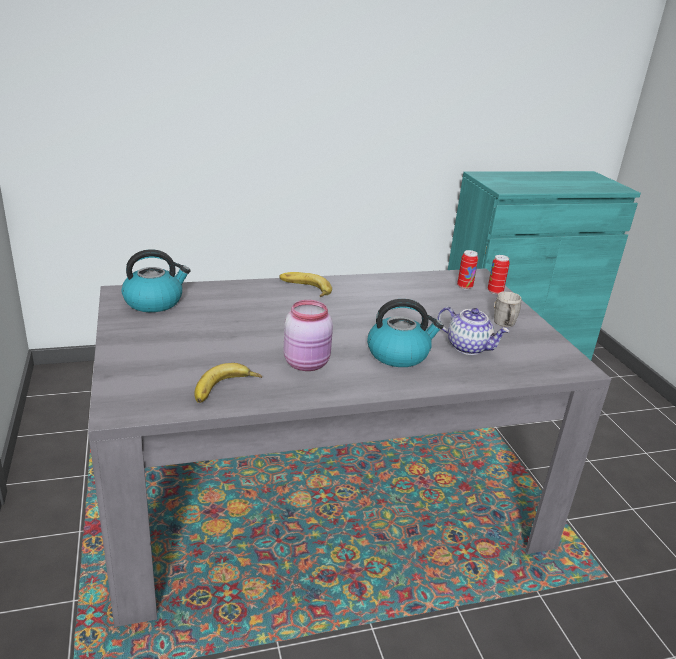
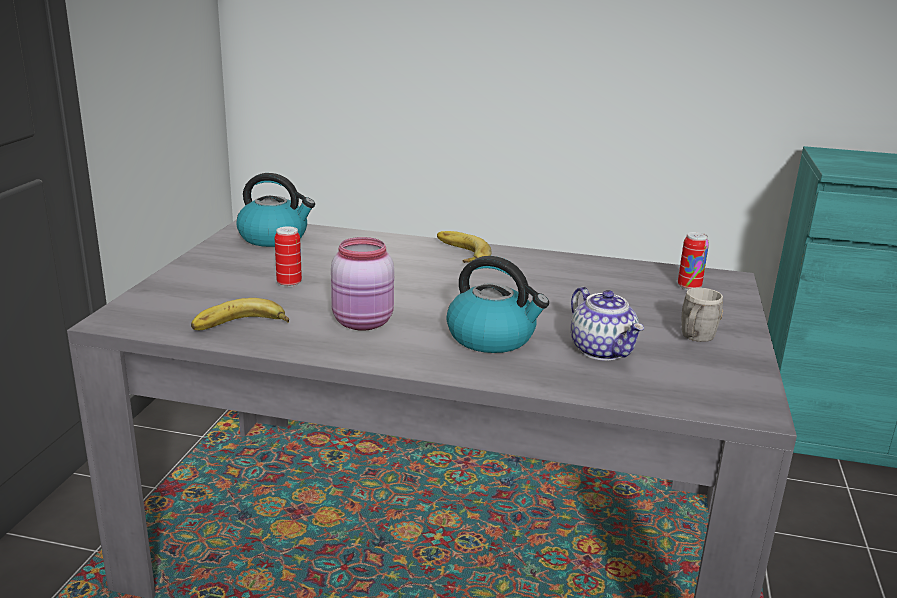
camera: 30 degrees right, 5 degrees down
(495, 291) = (731, 300): can -> can (289, 283)

